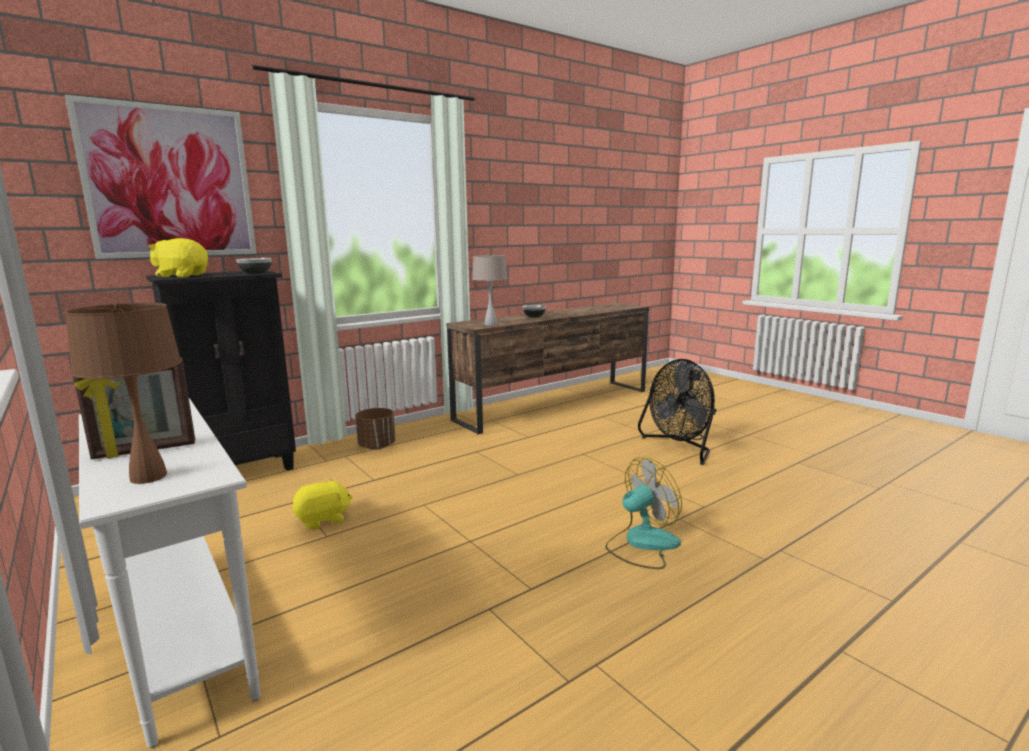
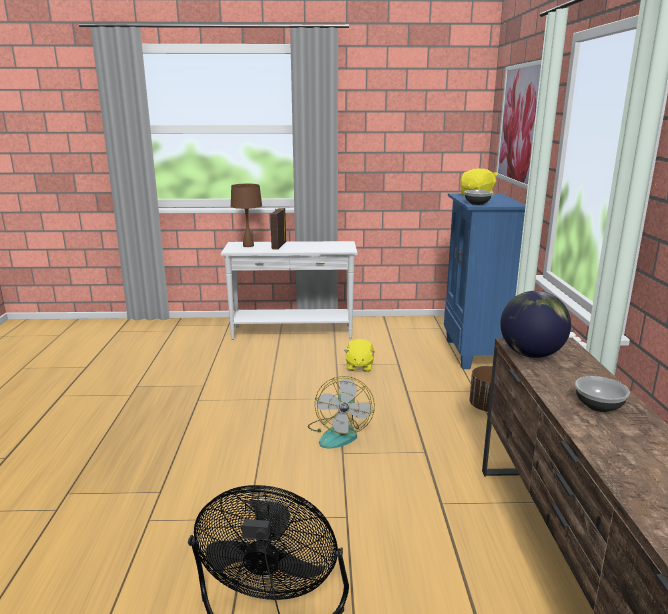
camera: 125 degrees right, 5 degrees up
(241, 472) = (472, 354): black cabinet -> blue cabinet
(490, 324) = (531, 354): beige table lamp -> globe
(642, 544) = (167, 454): fan -> fan (339, 433)

